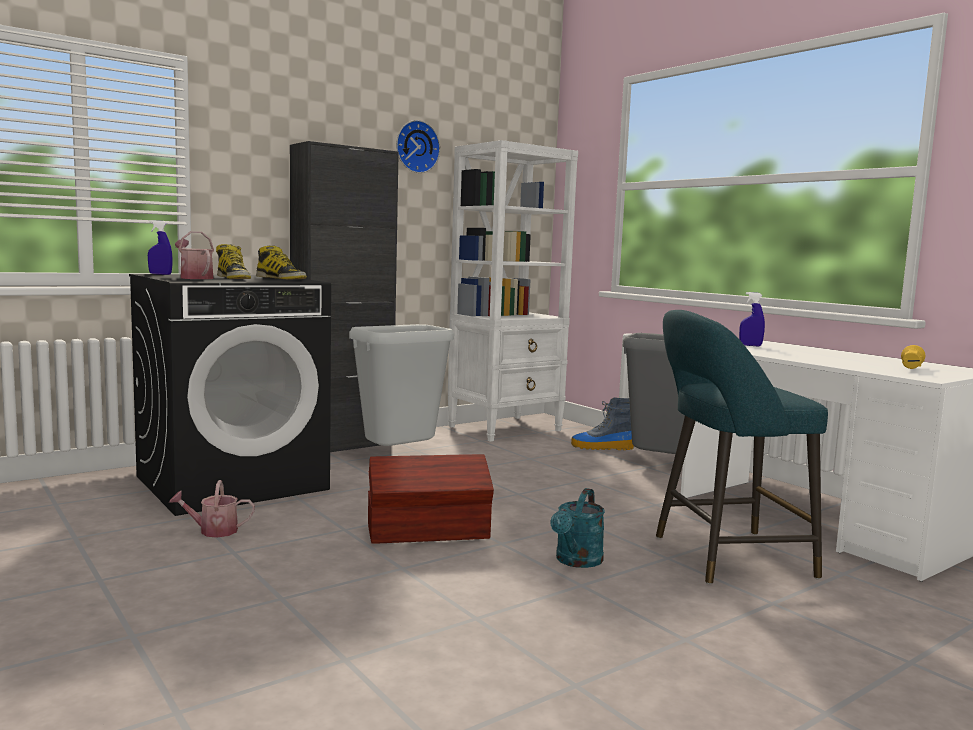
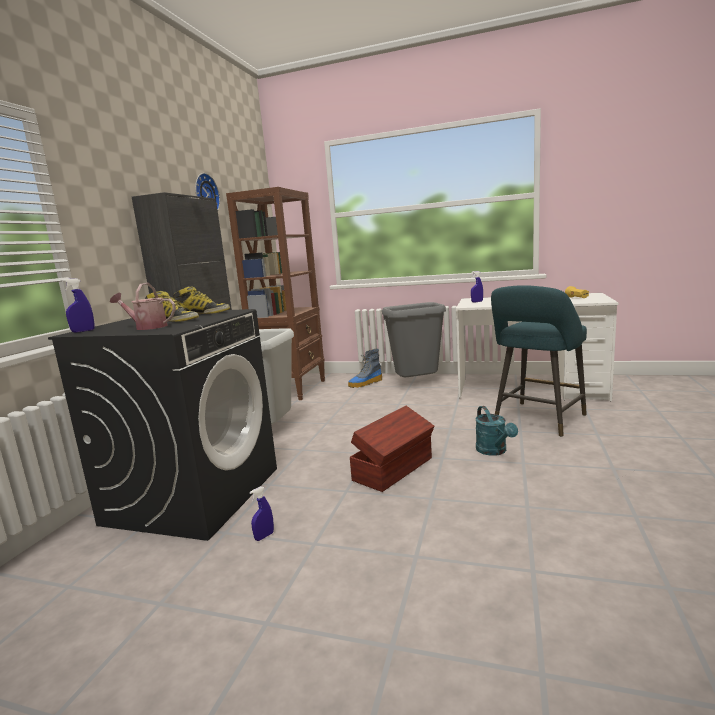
camera: 35 degrees left, 5 degrees up
(213, 531) = (264, 536): watering can -> blue spray bottle
(506, 428) = (292, 389): white bookcase -> brown bookcase

